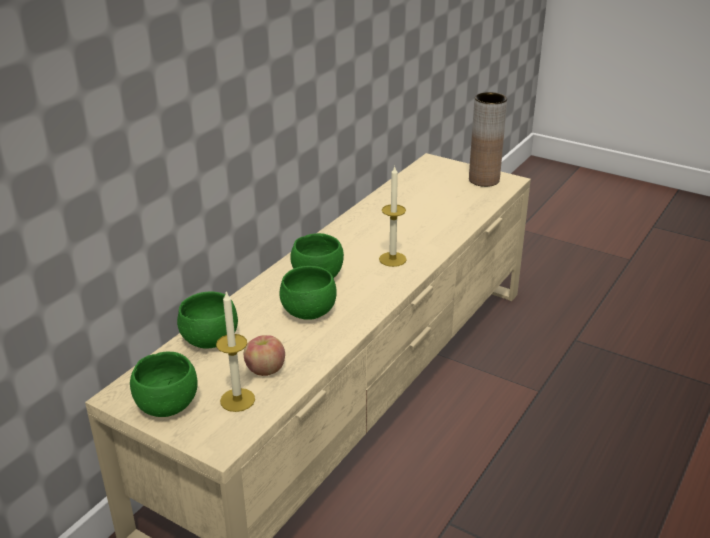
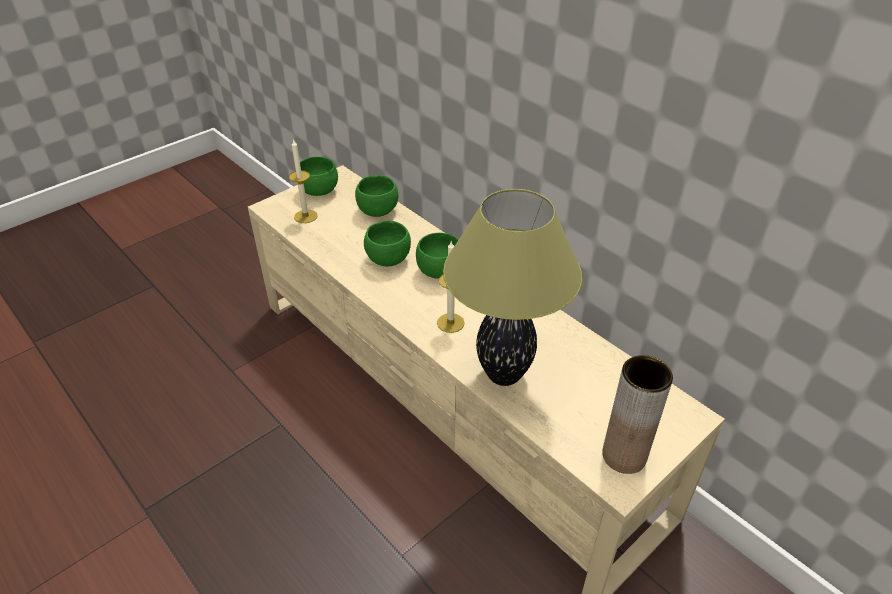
camera: 105 degrees right, 10 degrees up
(265, 370) = (329, 230): apple -> none
(440, 227) = (503, 375): none -> table lamp

